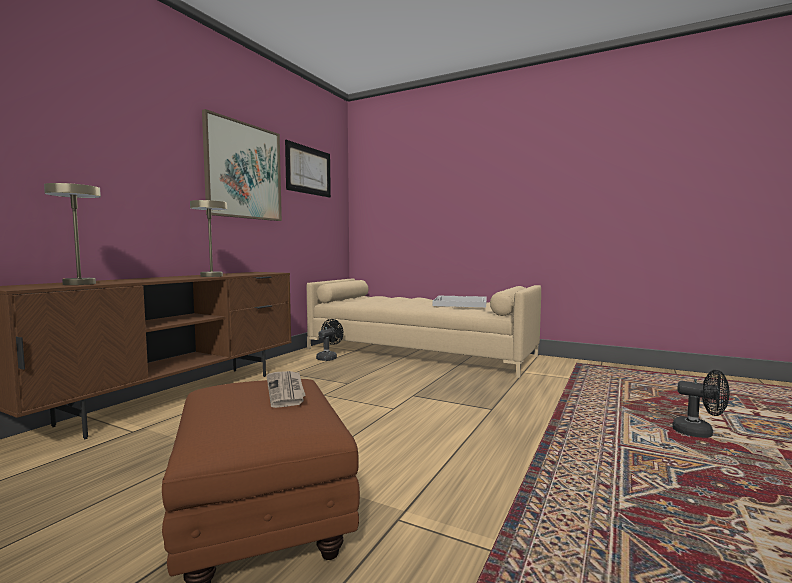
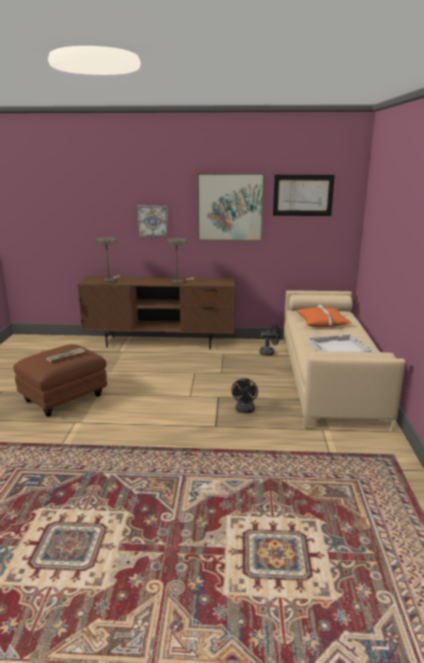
camera: 65 degrees right, 15 degrees up
(134, 173) = (153, 221): none -> picture
(381, 301) = (322, 322): none -> orange pillow
(699, 433) = (235, 513): black fan -> black fan (244, 410)

